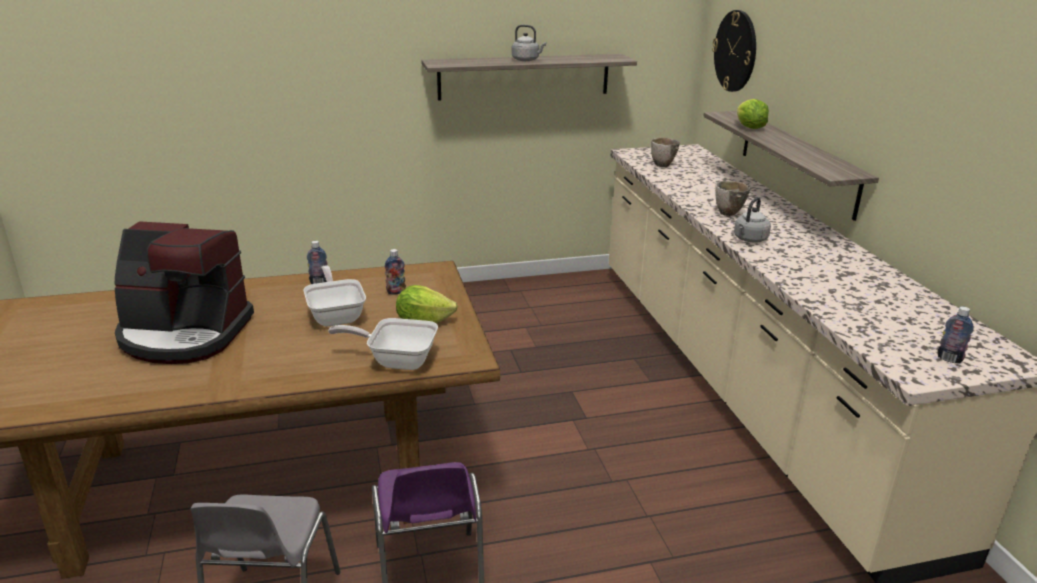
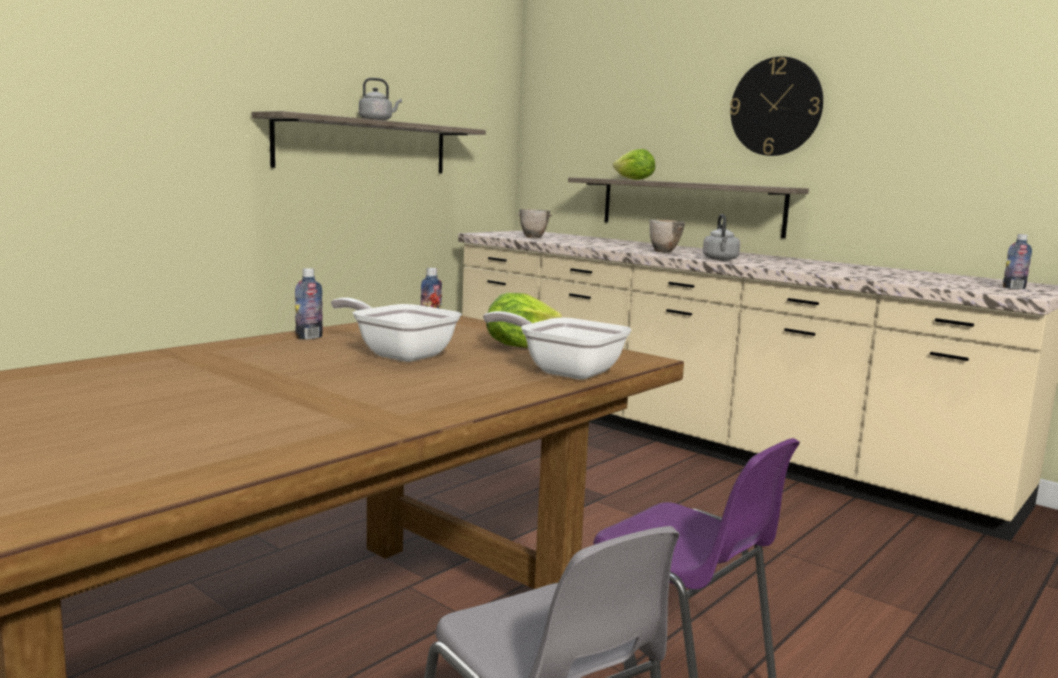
camera: 35 degrees left, 15 degrees down
(184, 334) = (198, 395): coffee machine -> none
(396, 360) = (564, 371): frying pan -> frying pan turned 60 degrees clockwise
(735, 51) = (573, 122): wall clock -> wall clock (776, 107)

